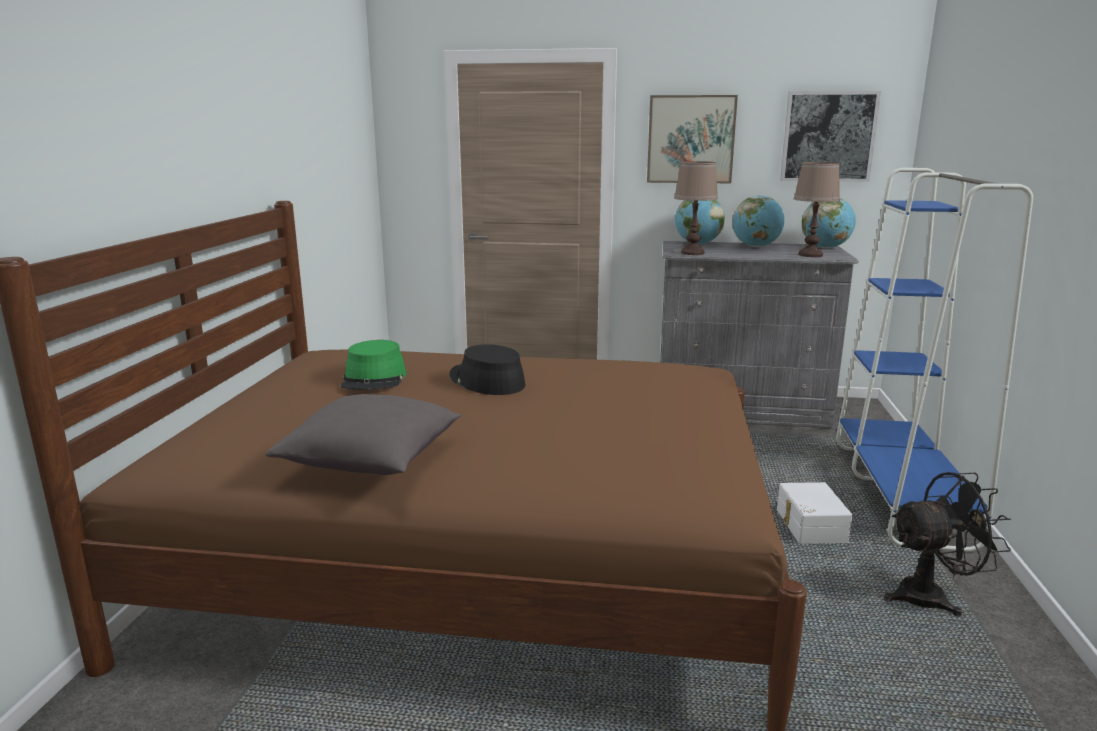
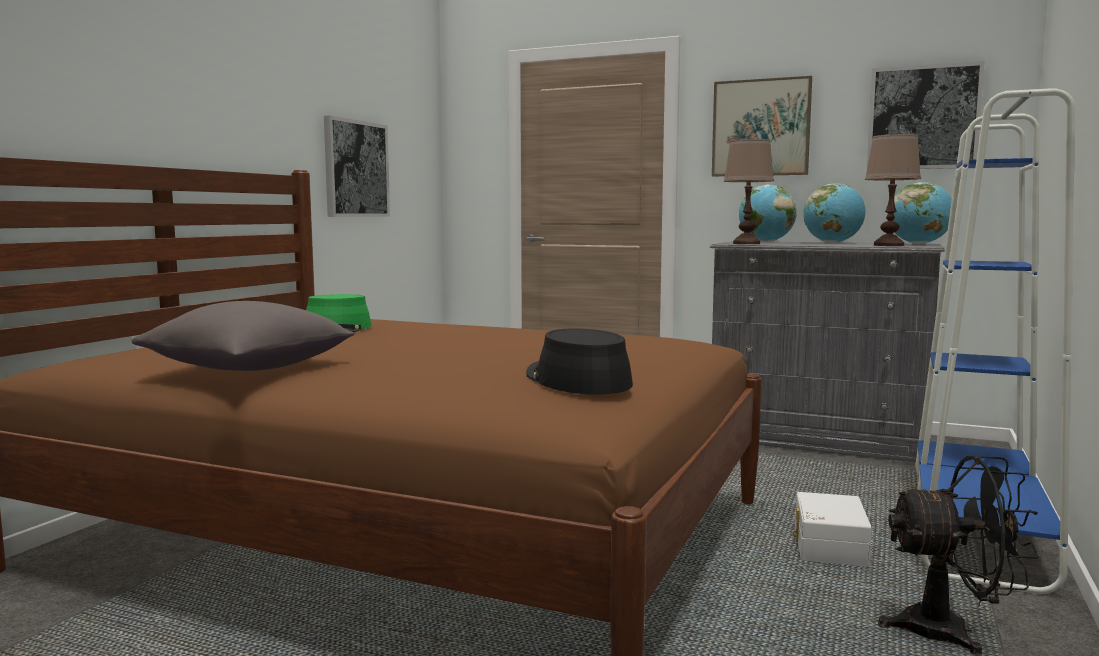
camera: 15 degrees right, 10 degrees down
(318, 185) = (355, 169): none -> picture
(486, 381) = (441, 335): black hat -> black hat (577, 380)

